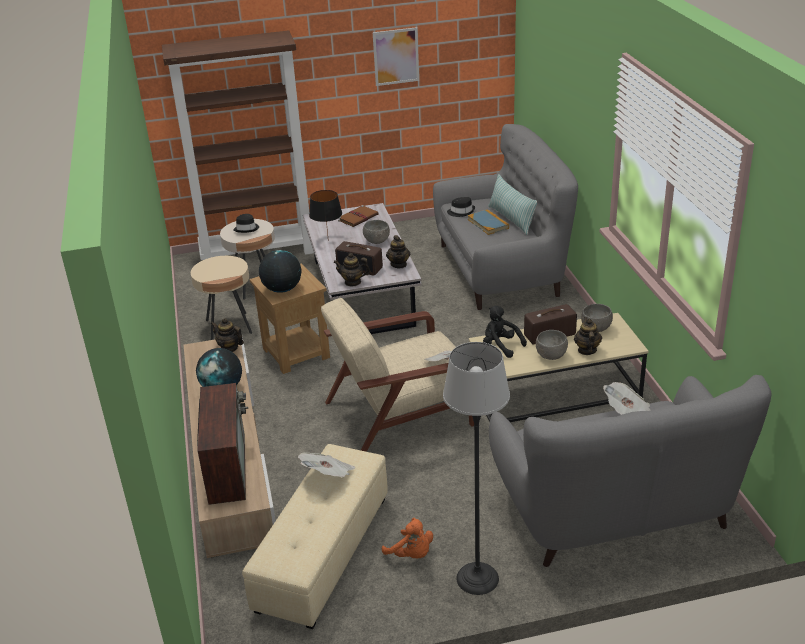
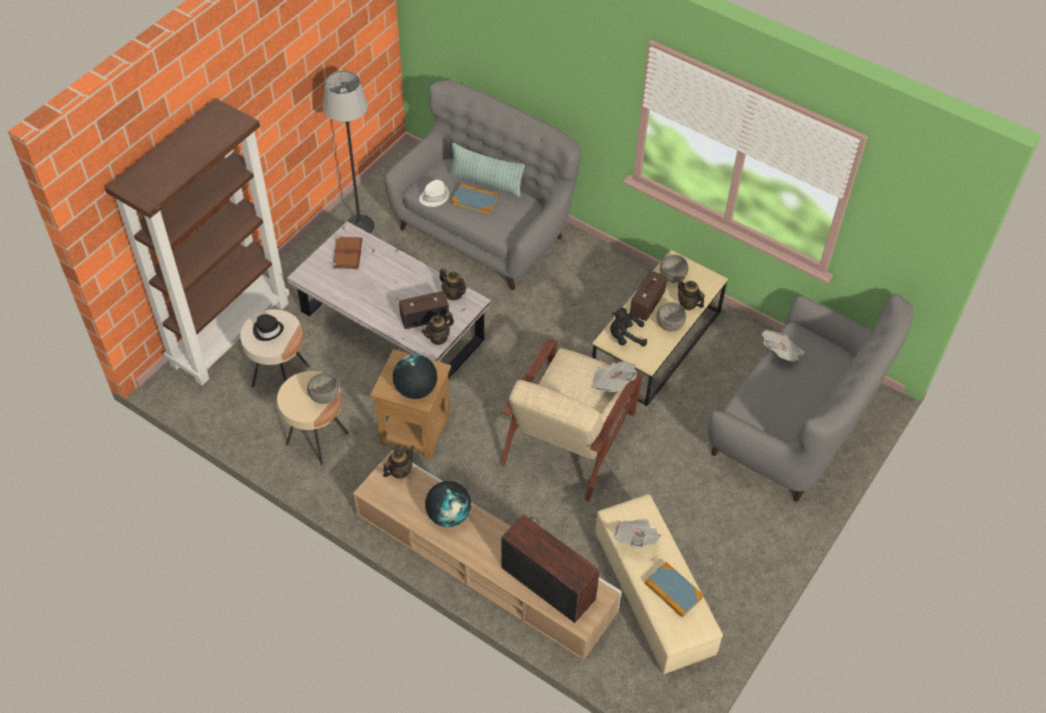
camera: 45 degrees left, 20 degrees up
(229, 348) = (400, 471): teapot -> teapot turned 150 degrees clockwise
(307, 528) = (673, 591): none -> book
(327, 240) = (354, 299): black table lamp -> none
(376, 241) = (401, 276): grey bowl -> grey bowl (325, 397)
(396, 56) = (306, 64): picture -> none
(411, 554) = (710, 553): orange plush toy -> none
(461, 212) = (434, 196): black hat -> white hat
(477, 578) = (767, 541): floor lamp -> floor lamp (359, 226)

